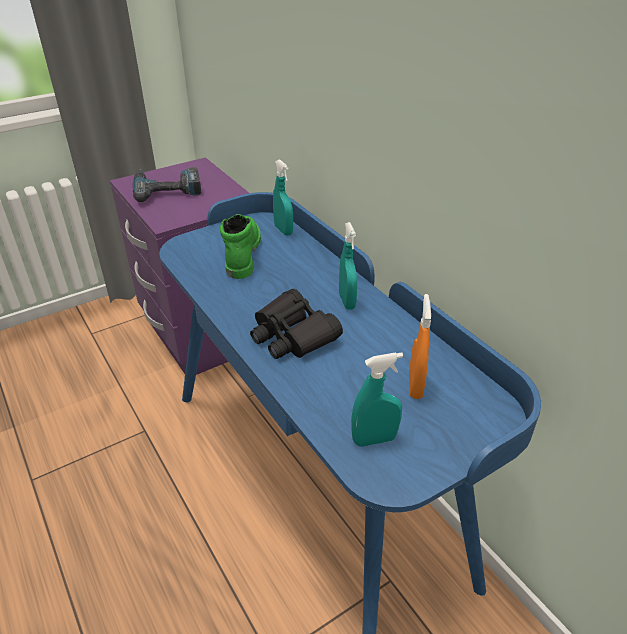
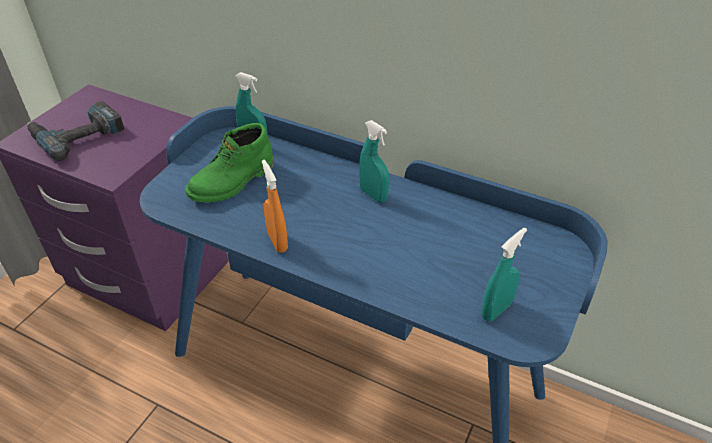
camera: 30 degrees left, 5 degrees up
(241, 254) = (233, 182): green boot -> green boot turned 105 degrees counterclockwise
(292, 335) = (353, 246): black binoculars -> none
(415, 386) = (489, 250): orange spray bottle -> orange spray bottle (277, 242)

